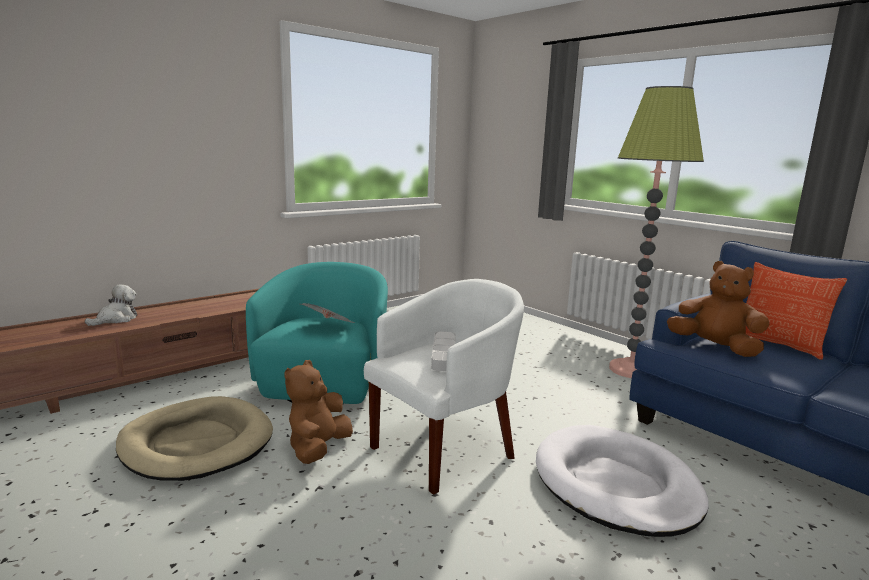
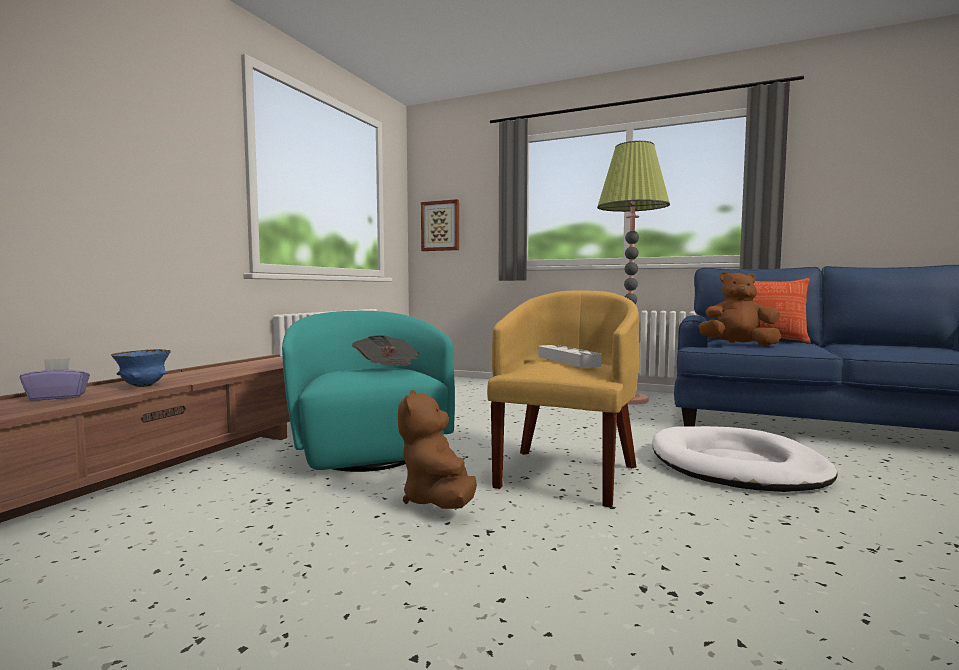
camera: 25 degrees left, 10 degrees down
(116, 319) = (58, 397): plush toy -> purple tissue box
(171, 314) = (143, 386): none -> blue bowl
(197, 443) = (271, 530): beige dog bed -> none
(444, 449) = (566, 474): white armchair -> yellow armchair
(496, 152) = (440, 226): none -> picture

